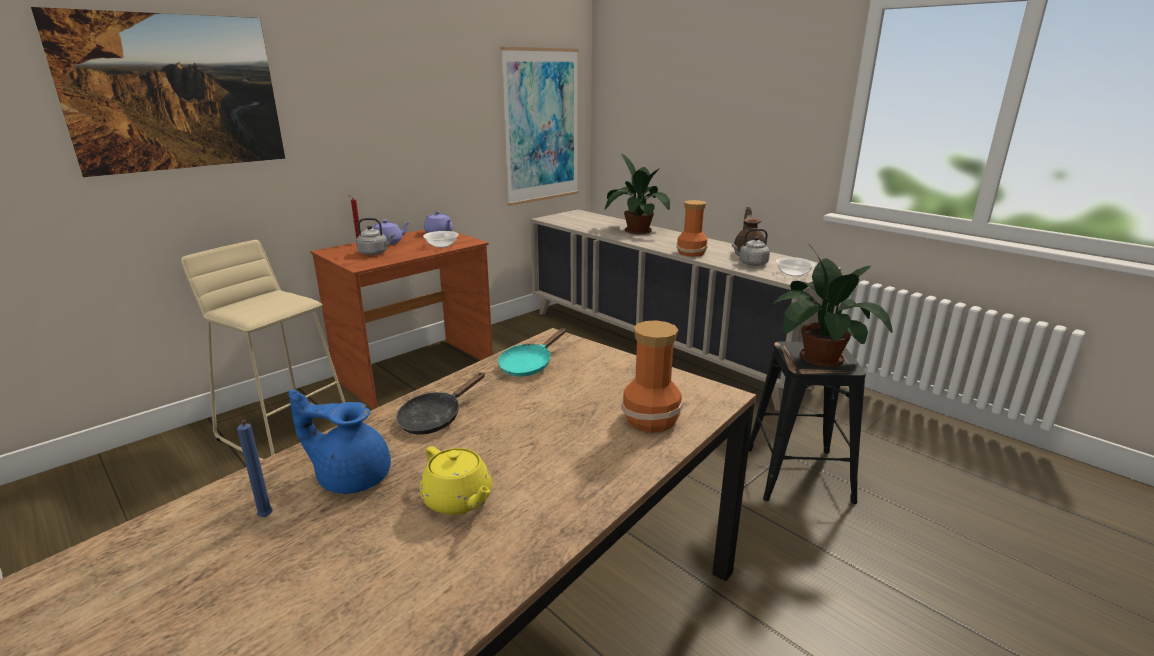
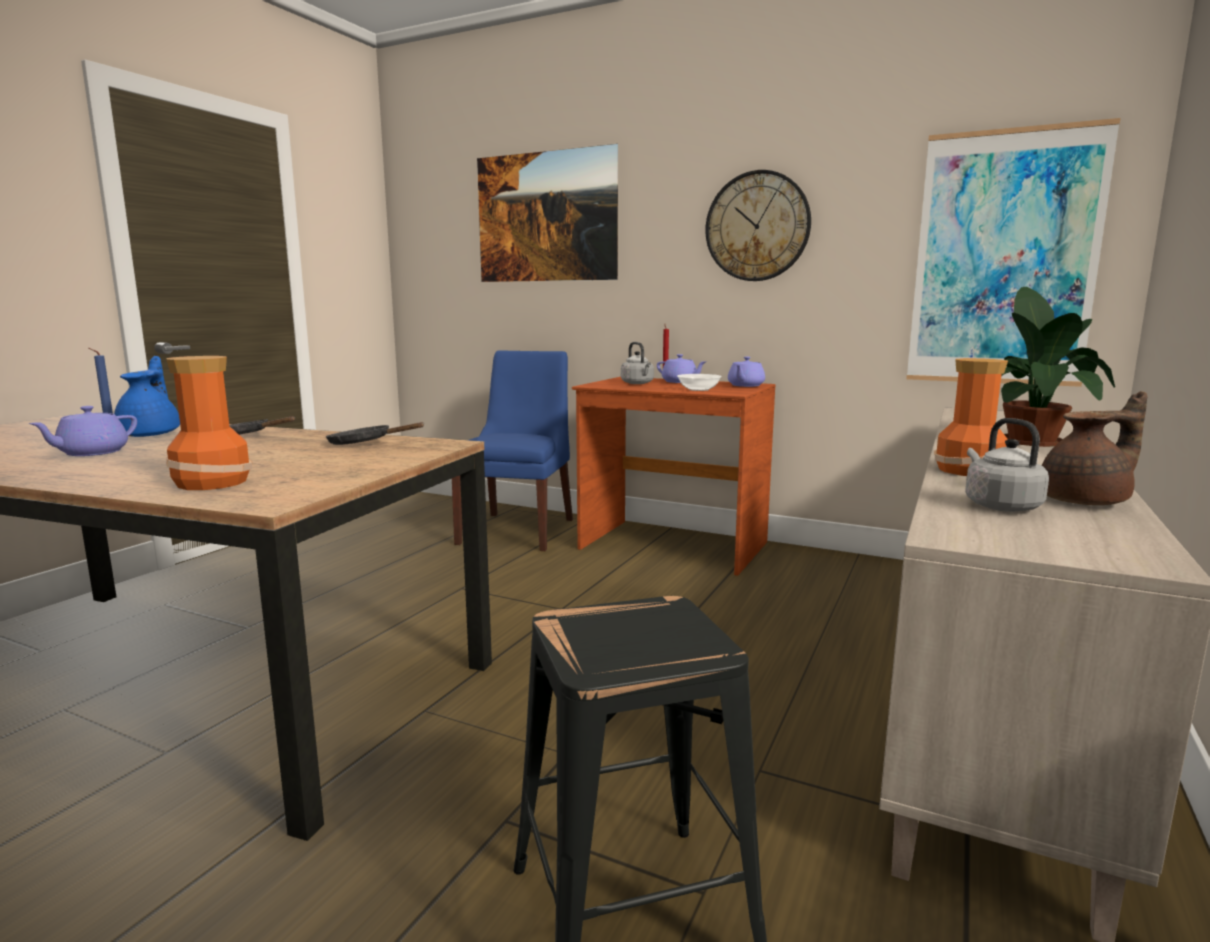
camera: 70 degrees right, 10 degrees down
(286, 429) = (518, 530): beige stool -> blue chair
(405, 106) = (757, 226): none -> wall clock
(458, 500) = (91, 453): yellow teapot -> purple teapot
(529, 365) = (365, 444): turquoise frying pan -> black frying pan
(793, 273) = (1005, 537): bowl -> none
(817, 356) = (635, 634): potted plant -> none

